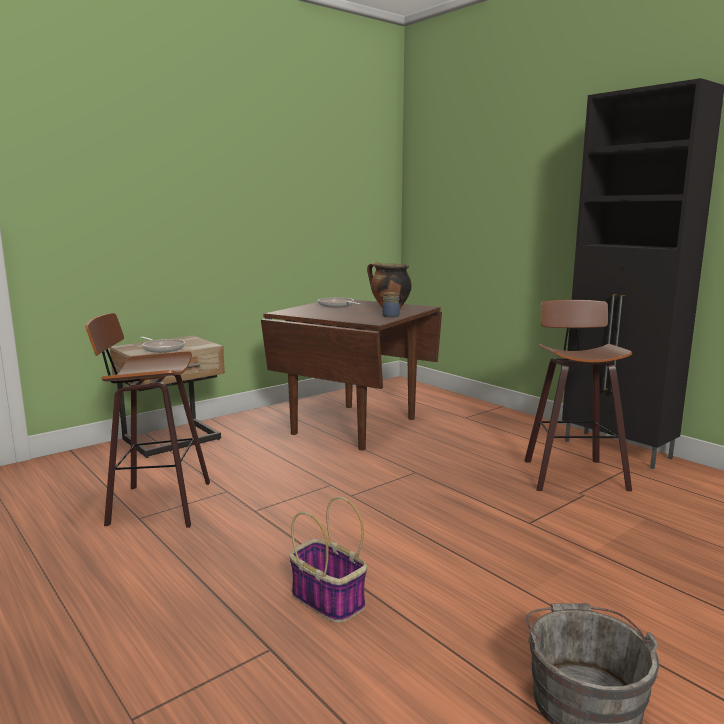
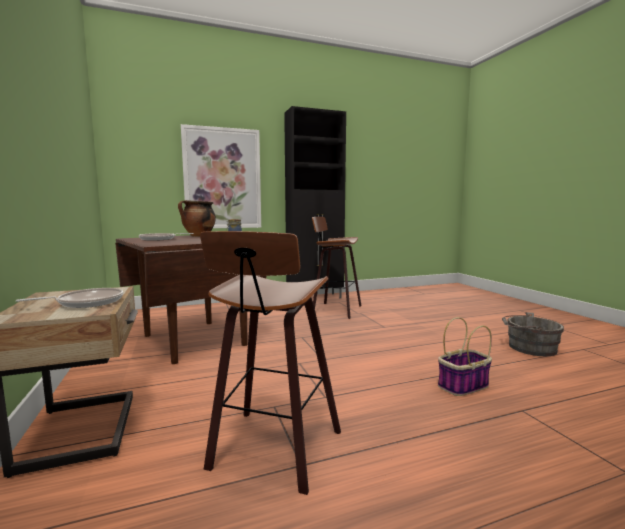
camera: 70 degrees left, 5 degrees down
(514, 223) = (222, 179): none -> picture

